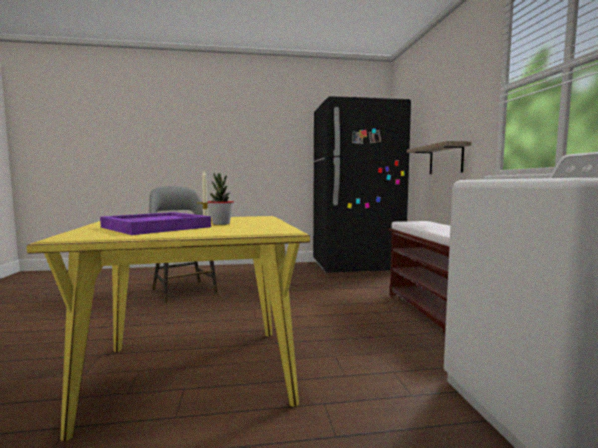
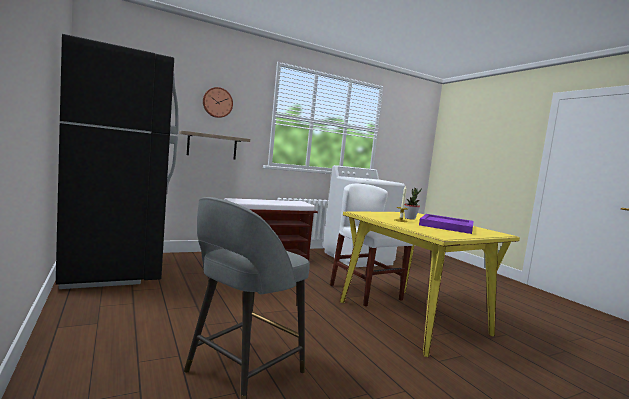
camera: 110 degrees left, 0 degrees up
(299, 360) = (365, 292): none -> white chair
(449, 105) = (217, 102): none -> wall clock

